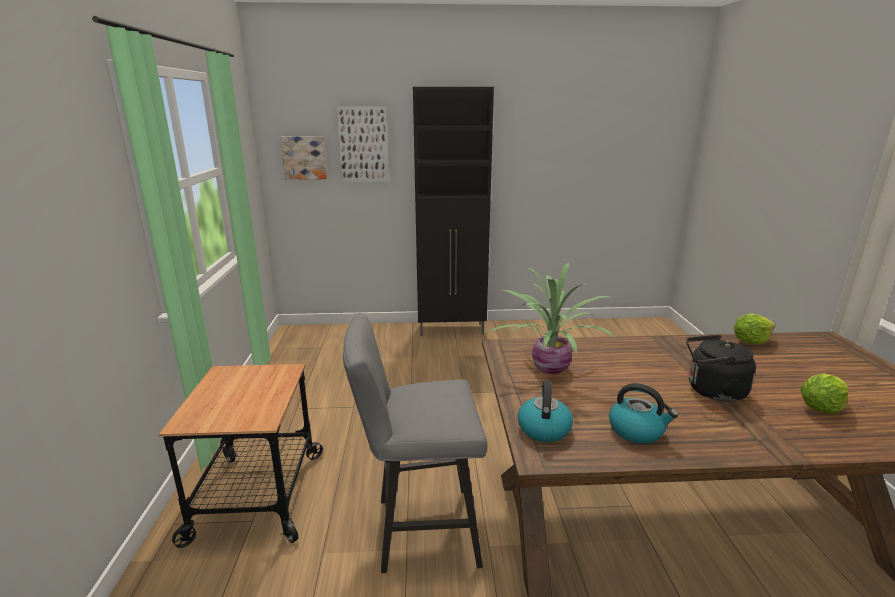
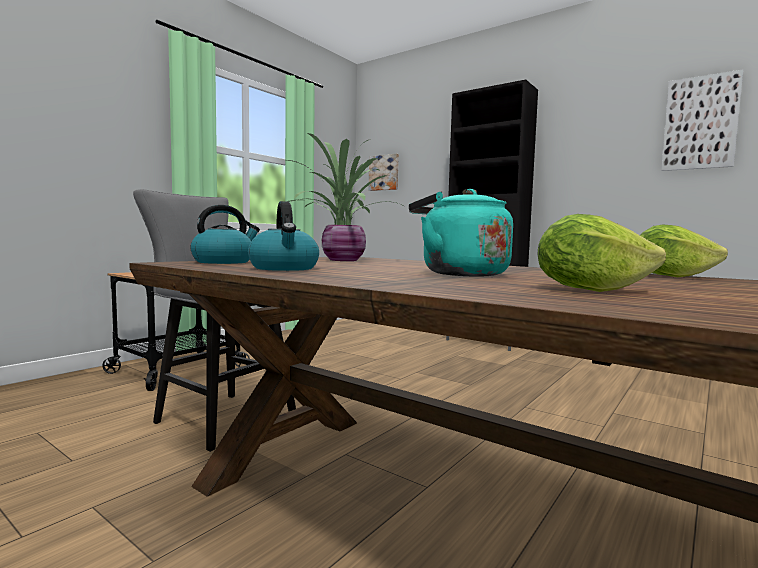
camera: 40 degrees right, 15 degrees down
(363, 145) = (427, 158): picture -> picture (700, 123)
(712, 391) = (459, 274): black kettle -> turquoise kettle

